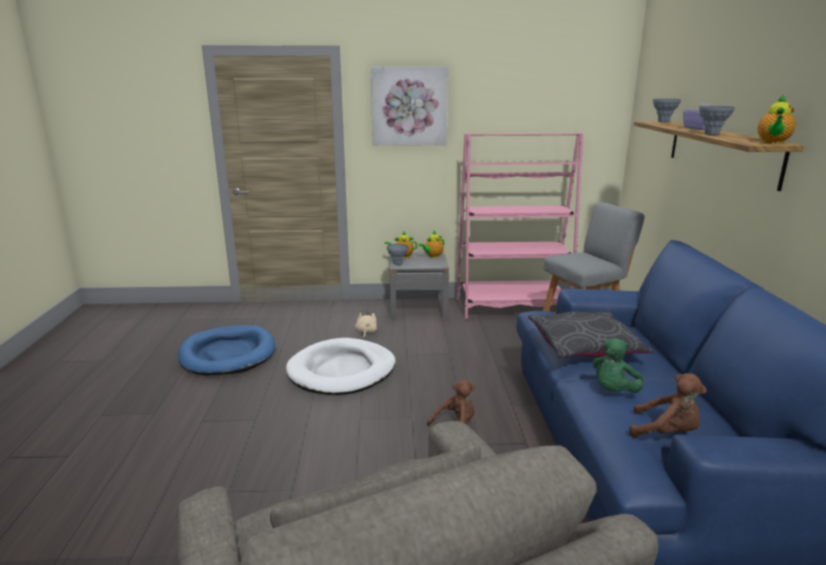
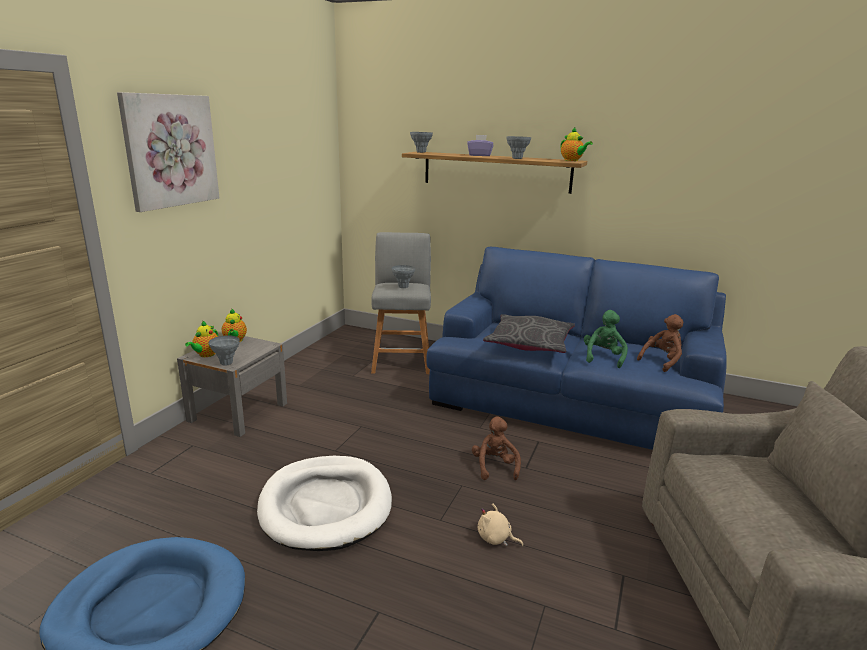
camera: 65 degrees left, 0 degrees up
(366, 332) = (249, 462): beige plush toy -> beige plush toy (496, 538)
(512, 308) = (311, 366): pink bookcase -> none
(580, 259) = (403, 287): none -> grey vase
(614, 391) = (603, 357): green plush toy -> green plush toy turned 135 degrees counterclockwise

